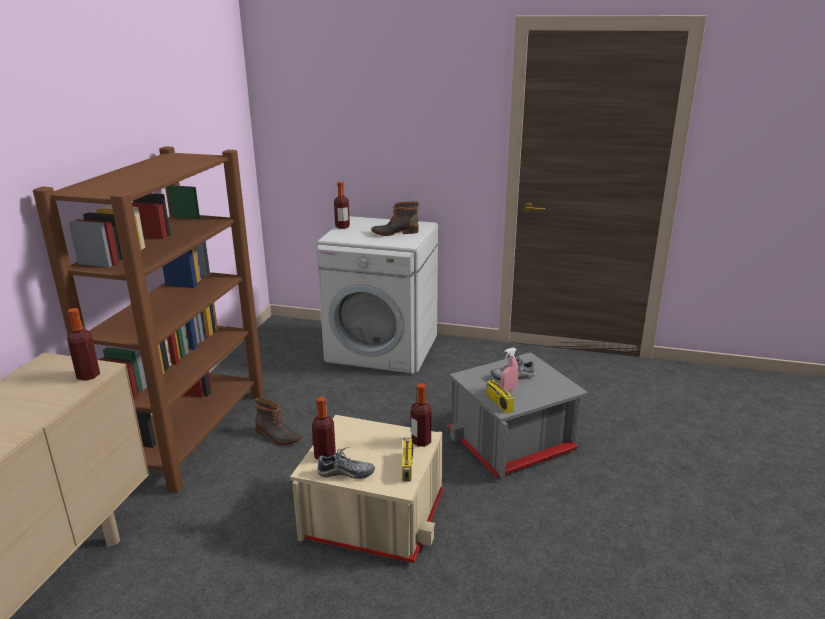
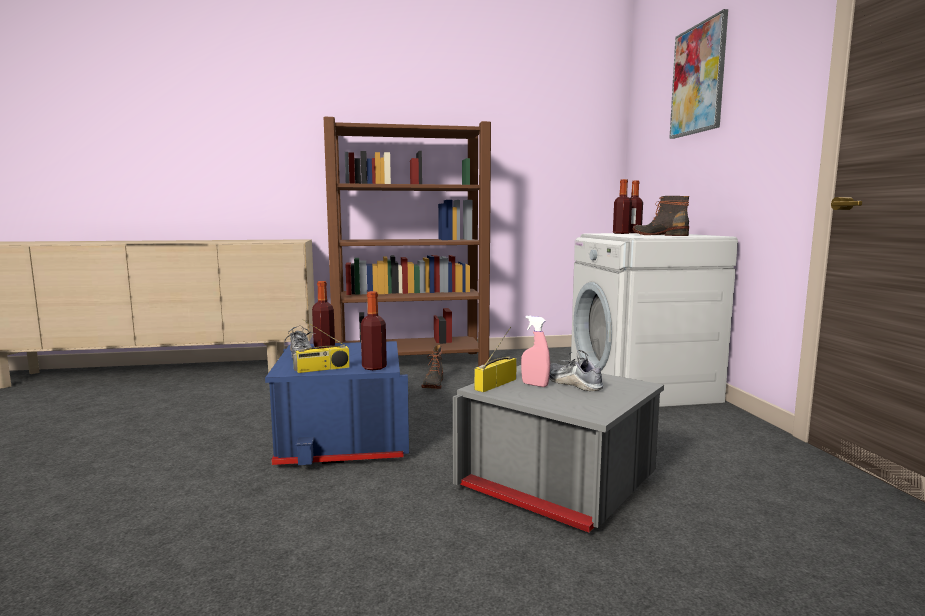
camera: 65 degrees right, 15 degrees down
(88, 375) = (283, 241): bottle -> bottle (621, 233)
(369, 90) = (698, 79): none -> picture
(373, 515) = (344, 438): beige storage box -> blue storage box

